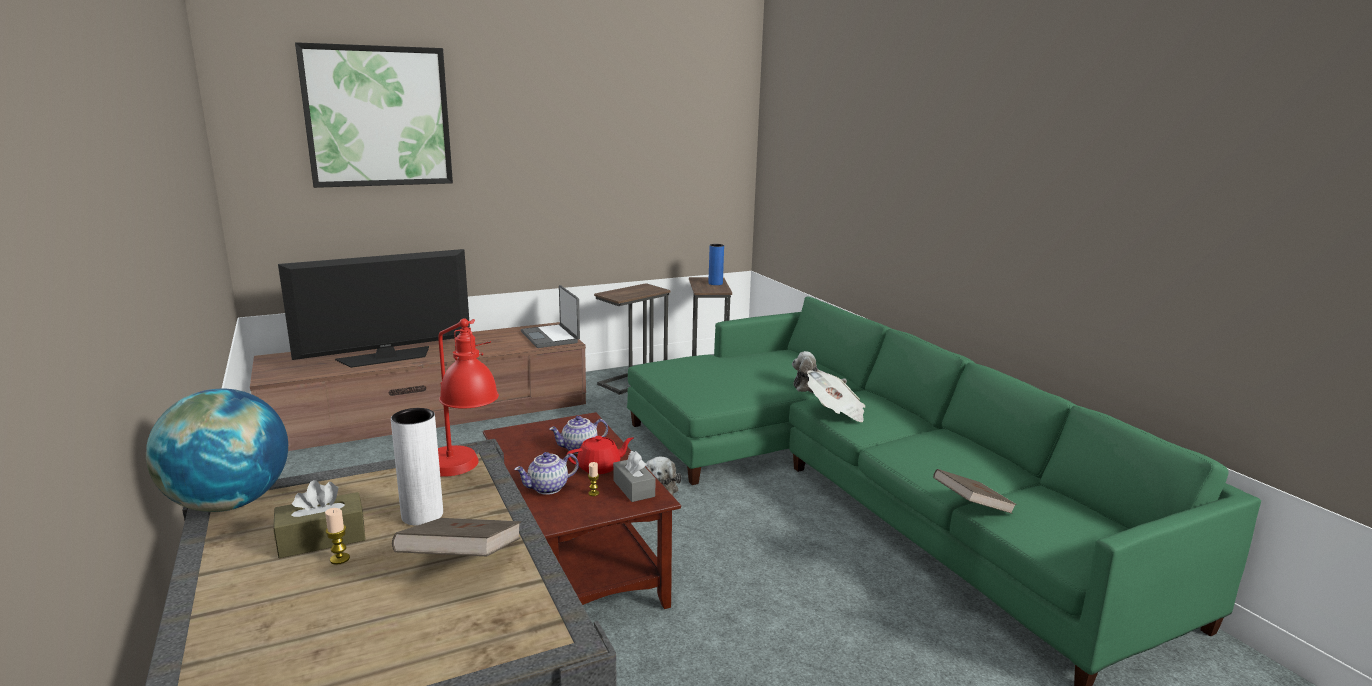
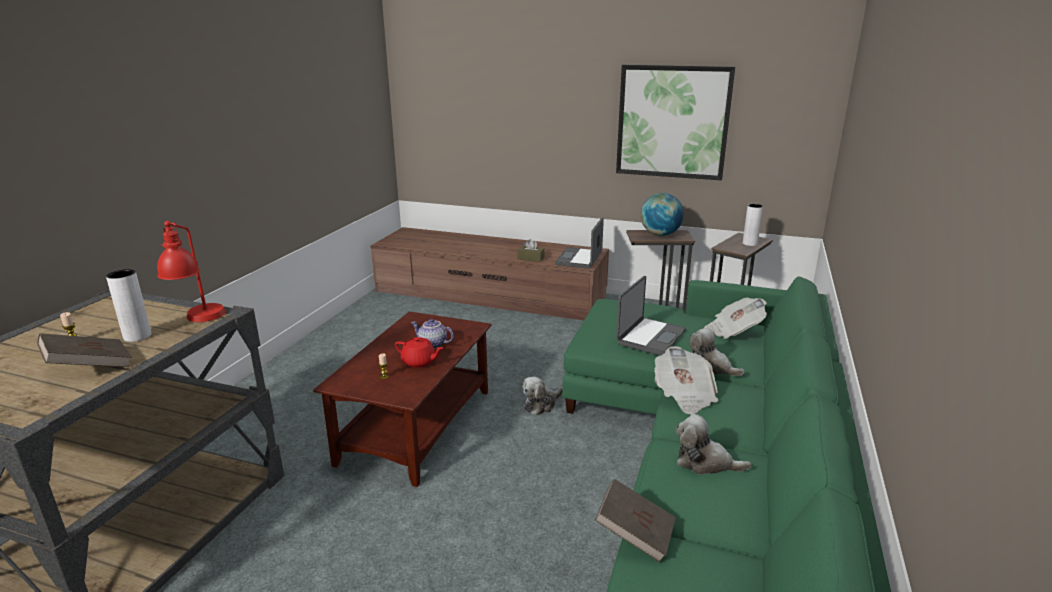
camera: 45 degrees right, 5 degrees up
(230, 503) = (109, 298): globe -> globe (660, 234)
(322, 539) = (91, 330): brown tissue box -> brown tissue box (531, 258)
(378, 117) = (486, 67): picture -> picture (672, 122)
(386, 357) = (459, 246): television -> none
(548, 488) = (369, 362): teapot -> none
(634, 488) = (409, 385): grey tissue box -> none
(715, 283) = (750, 243): blue vase -> white vase
(738, 380) = (649, 337): none -> laptop
(784, 357) = (733, 331): none -> newspaper
(924, 447) = (705, 462): none -> plush toy

